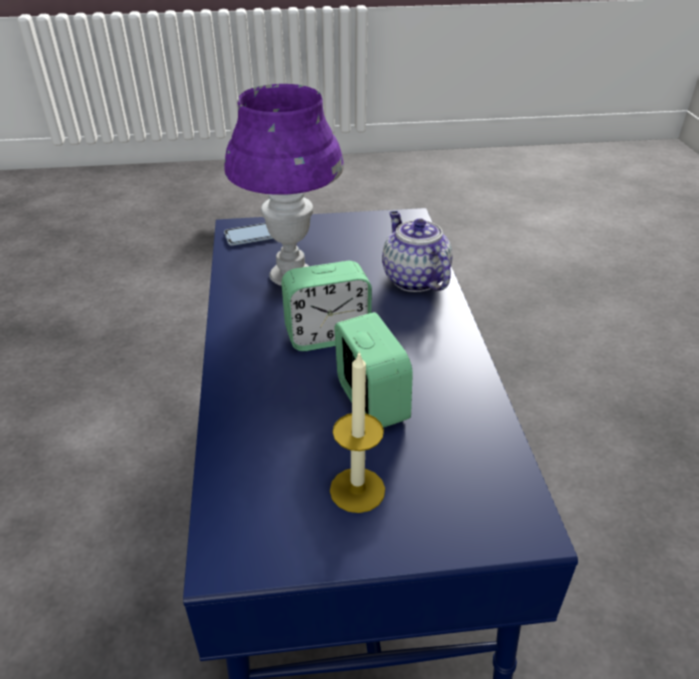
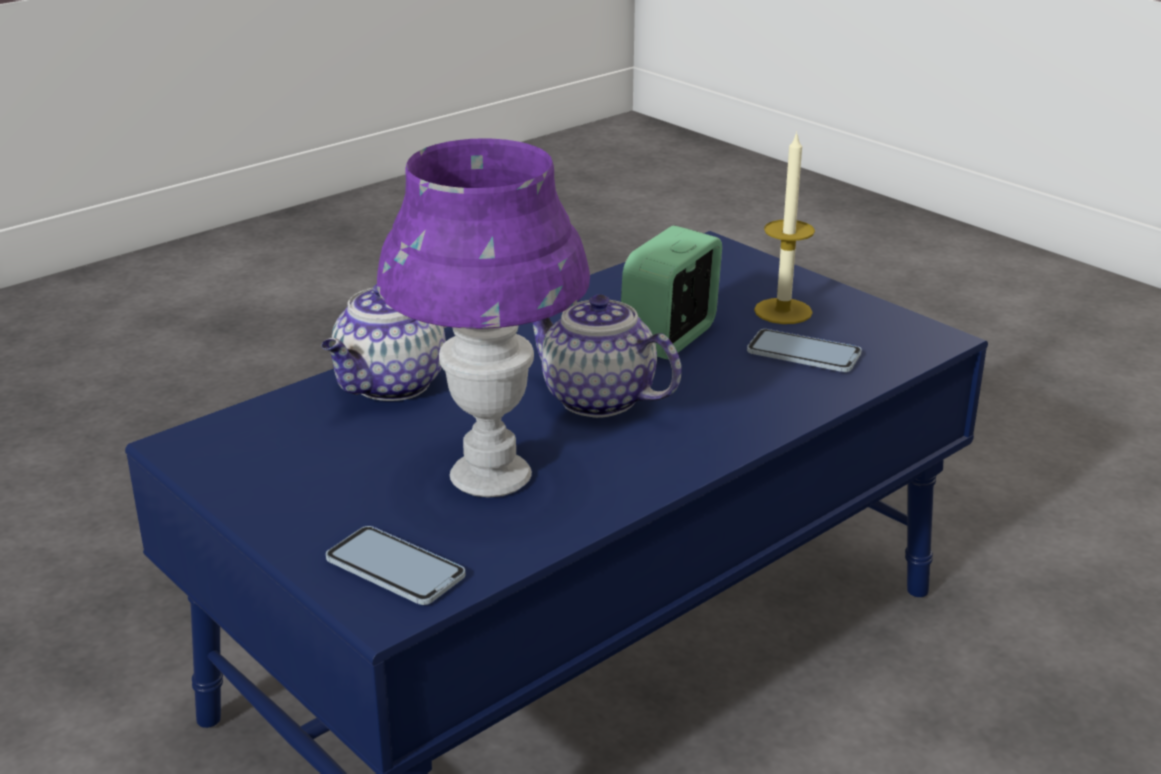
camera: 125 degrees left, 10 degrees down
(283, 456) = (803, 353): none -> phone
(327, 335) = (595, 398): alarm clock -> teapot

